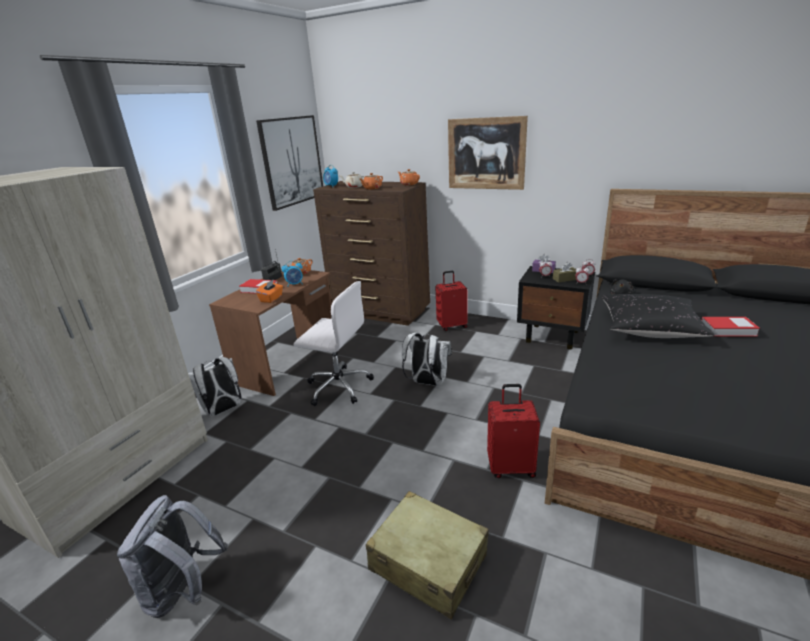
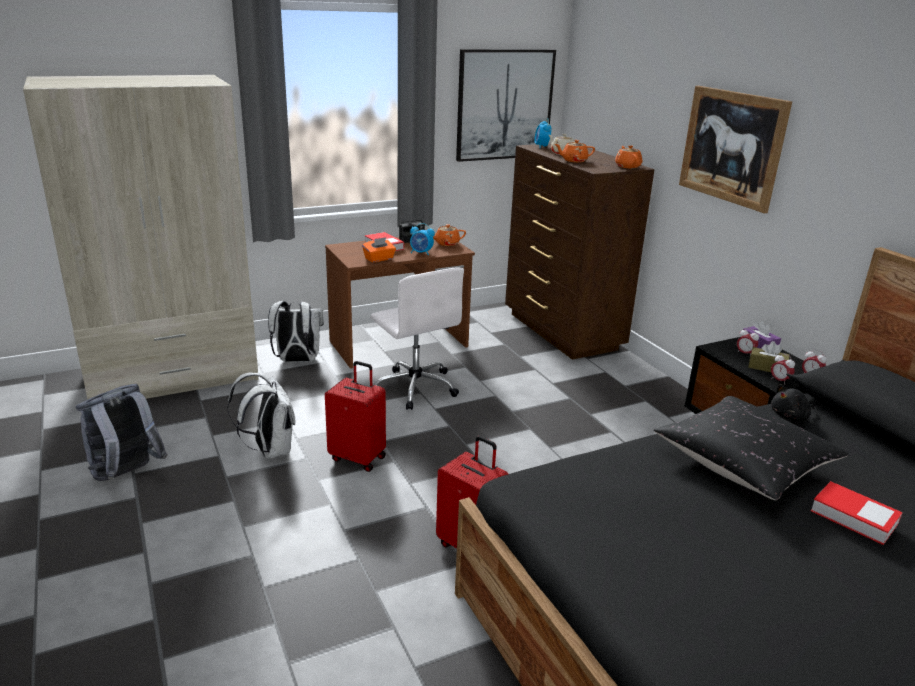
camera: 35 degrees right, 0 degrees up
(427, 382) = (505, 426): white backpack -> white backpack (270, 450)
(428, 562) = (292, 566): beige suitcase -> none
(452, 326) = (624, 382): red suitcase -> red suitcase (358, 457)

